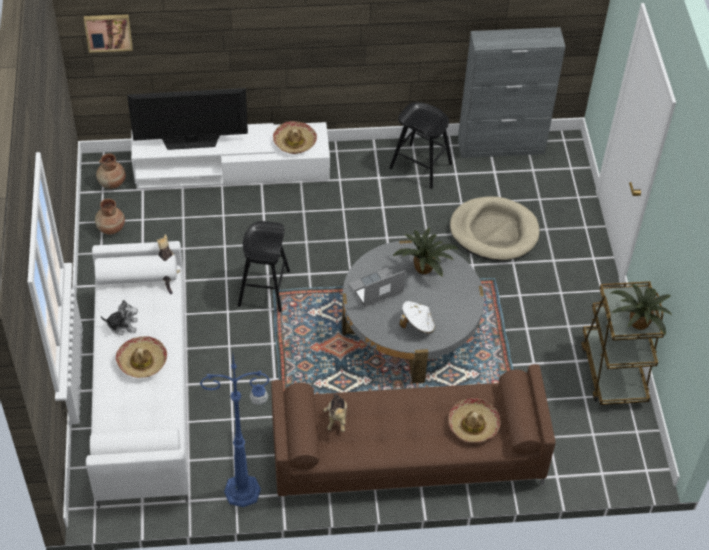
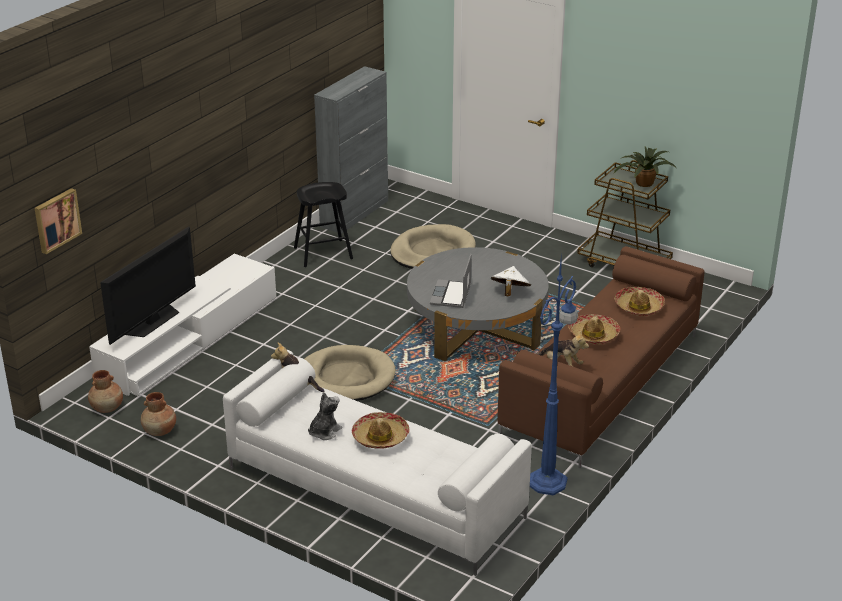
camera: 50 degrees left, 20 degrees down
(264, 288) = (345, 378): black stool -> beige dog bed
(294, 142) = (233, 275): hat -> hat (593, 335)
(424, 267) = (456, 265): potted plant -> none

